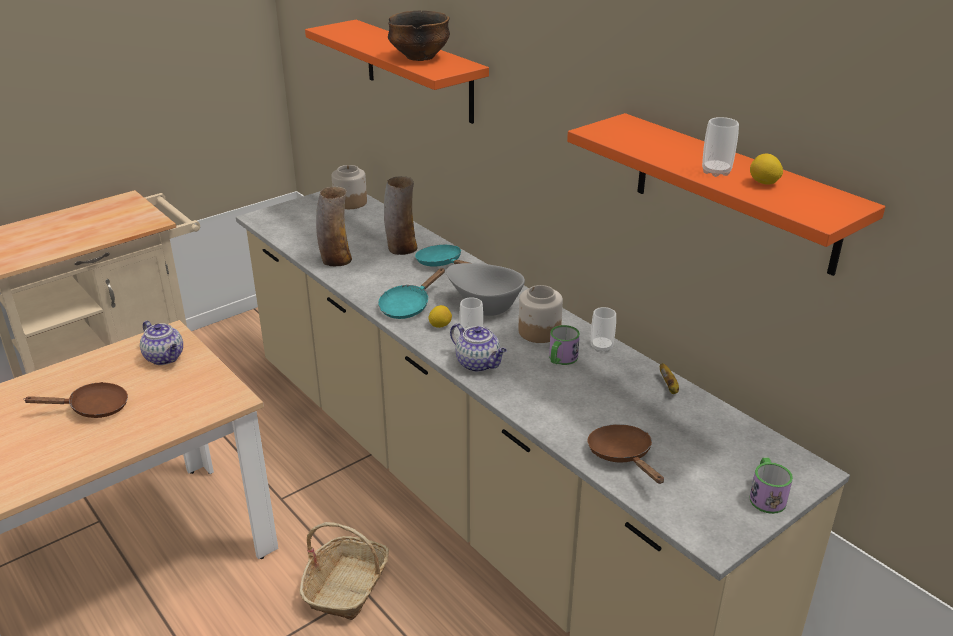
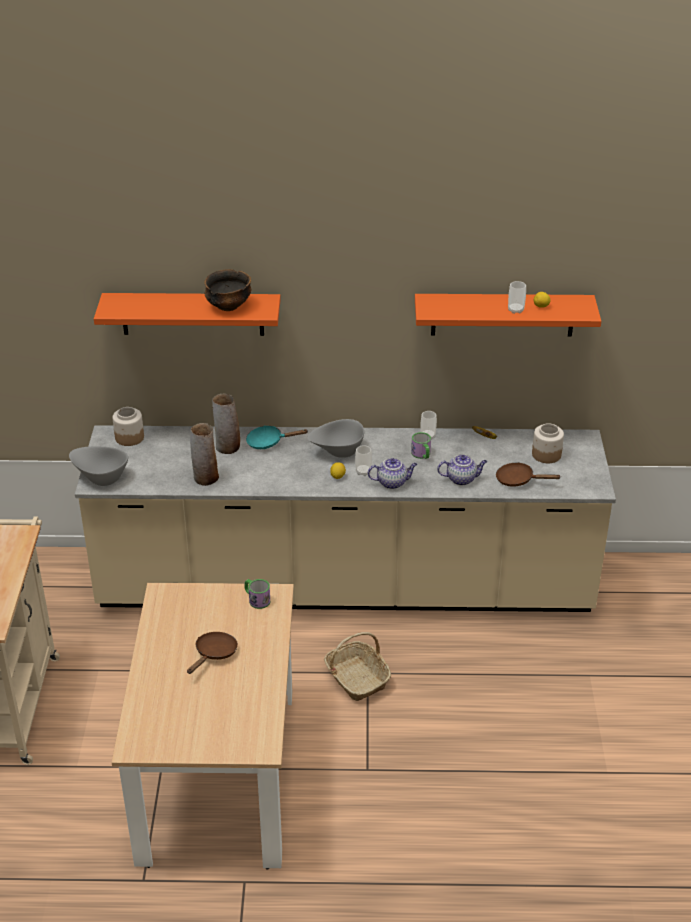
camera: 50 degrees left, 5 degrees up
(165, 358) = (191, 605): teapot -> teapot (462, 479)
(273, 216) = (101, 477): none -> grey bowl
(408, 306) = (301, 477): turquoise frying pan -> none
(539, 331) = (387, 447): jar -> jar (546, 454)
(766, 495) = (587, 459): mug -> mug (256, 599)

